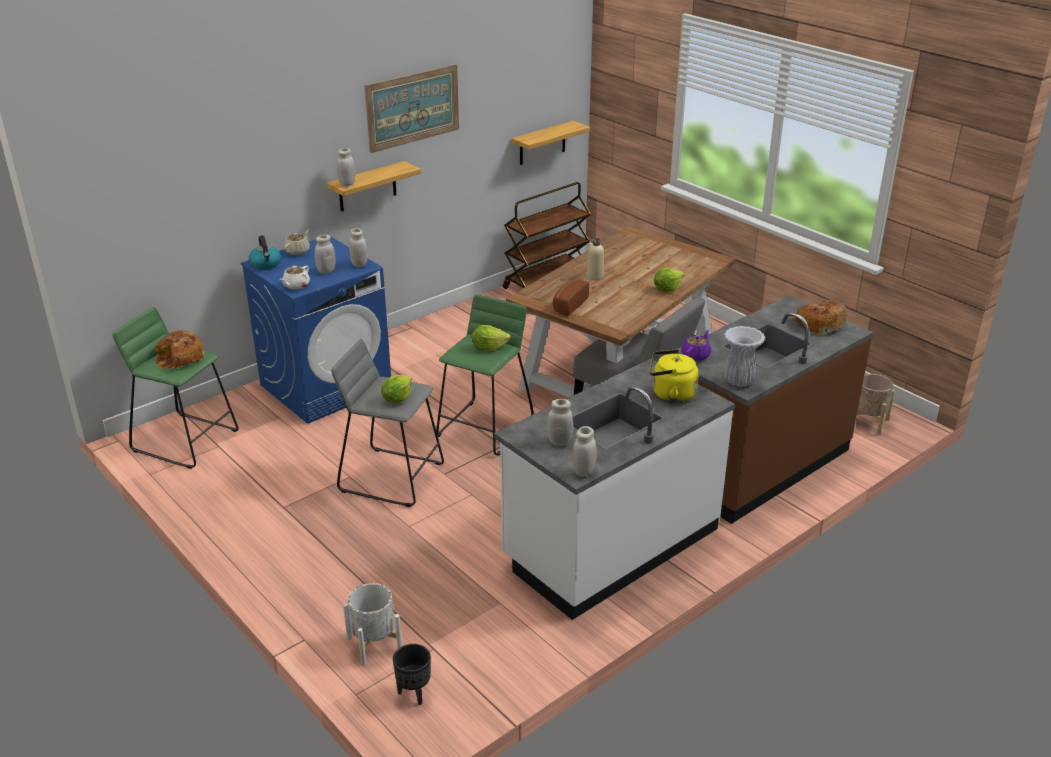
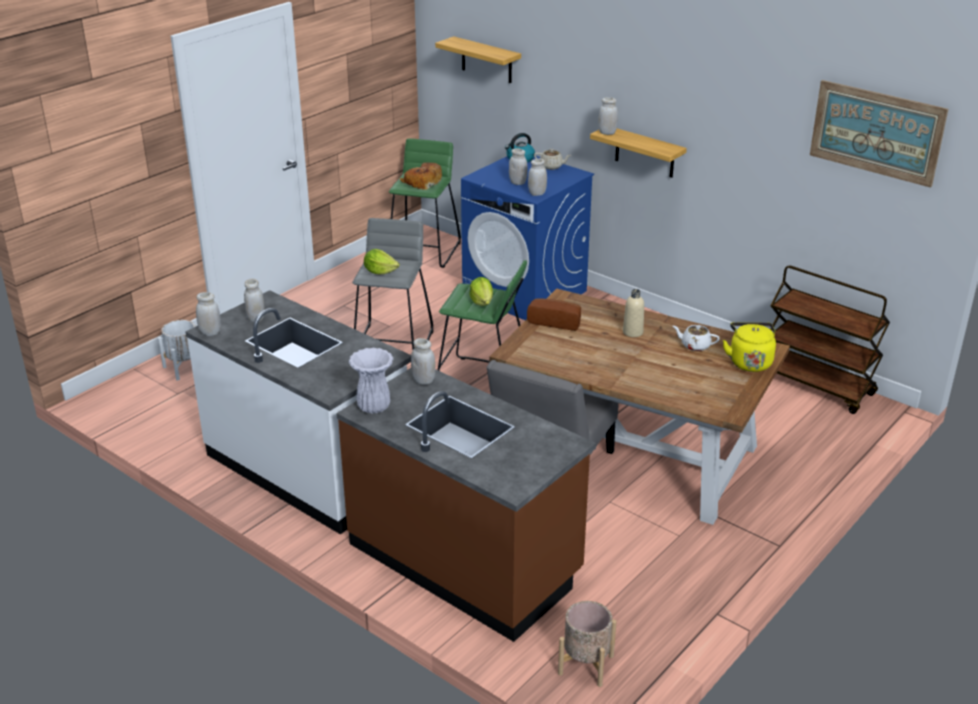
camera: 80 degrees right, 0 degrees up
(296, 286) = (484, 176): white teapot -> white teapot (695, 345)
(413, 107) = (705, 98): picture -> picture (876, 132)
(414, 693) = (132, 392): black planter -> none
(542, 143) = (869, 227): shelf -> shelf (486, 60)
(667, 289) = (624, 379): lettuce -> none
(670, 394) = (342, 368): yellow kettle -> yellow kettle (749, 362)
(696, 355) = (423, 380): purple teapot -> white jar
(818, 323) = (524, 463): bread -> none

